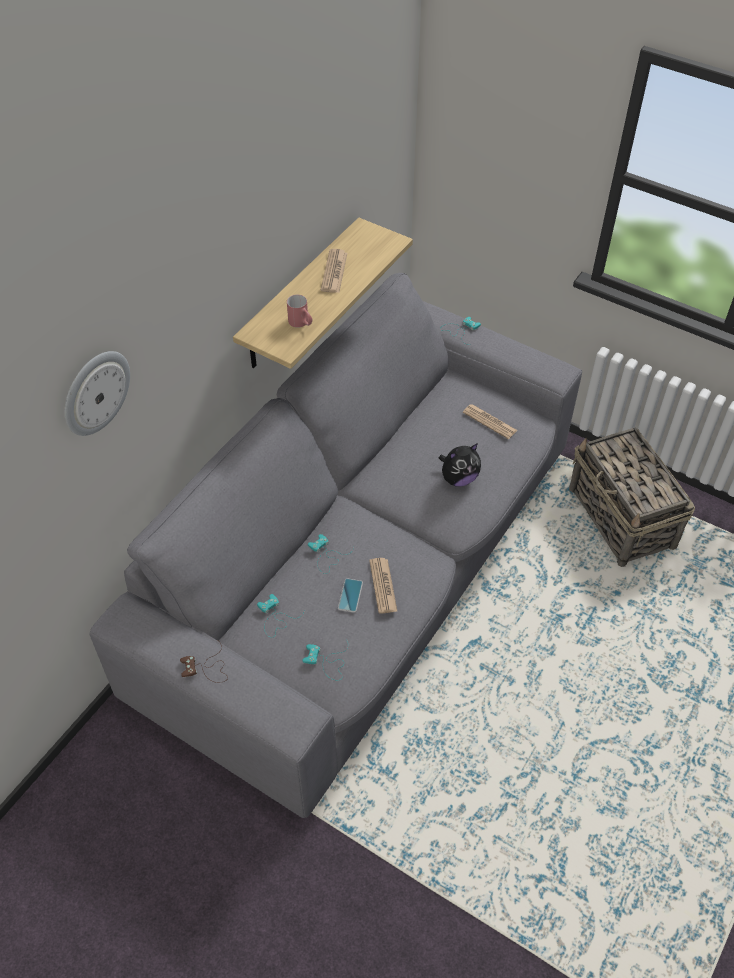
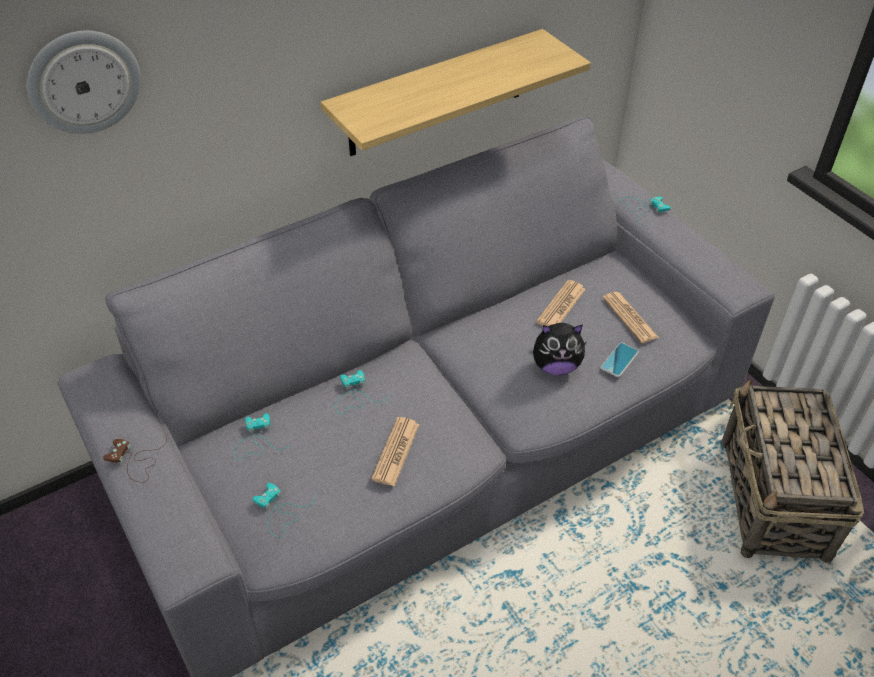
camera: 25 degrees right, 5 degrees down
(301, 323) = (403, 109): red mug -> none
(334, 272) = (477, 70): newspaper -> newspaper (561, 306)
(350, 595) = (352, 448): phone -> phone (619, 360)

